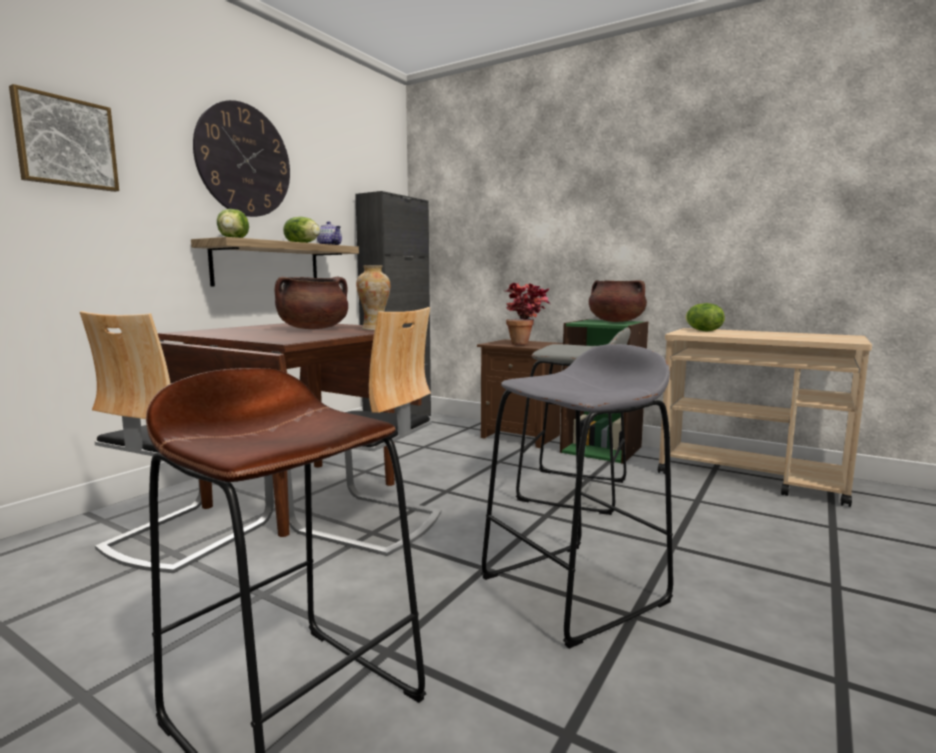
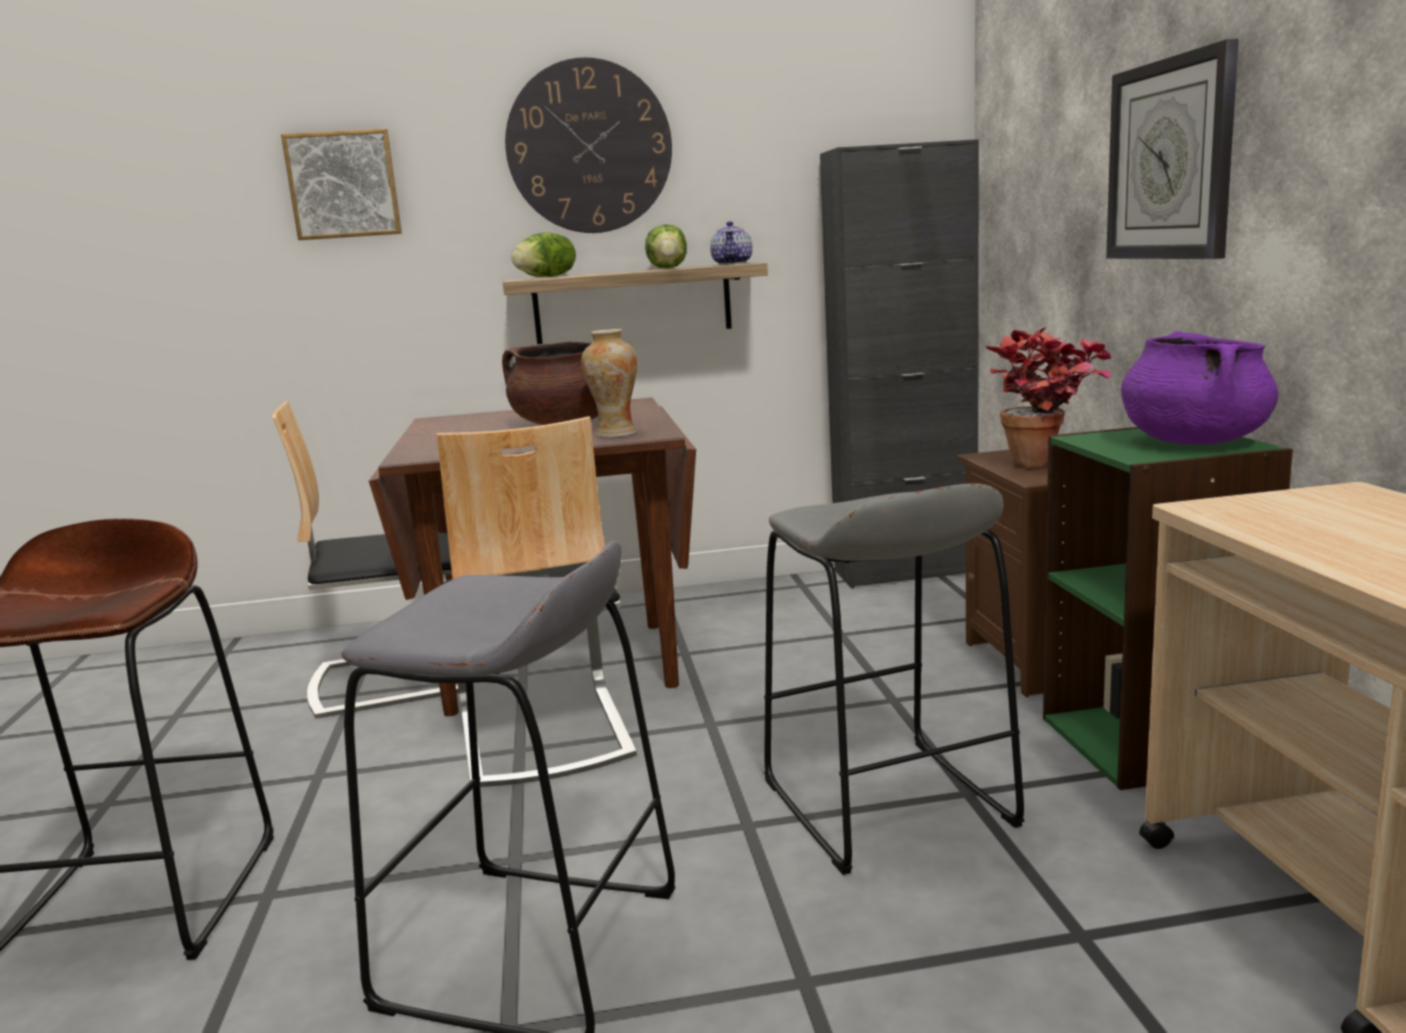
camera: 50 degrees right, 5 degrees up
(564, 215) = (1170, 160): none -> wall clock
(615, 321) = (1193, 442): brown cooking pot -> purple cooking pot
(702, 331) = (1330, 504): lettuce -> none

